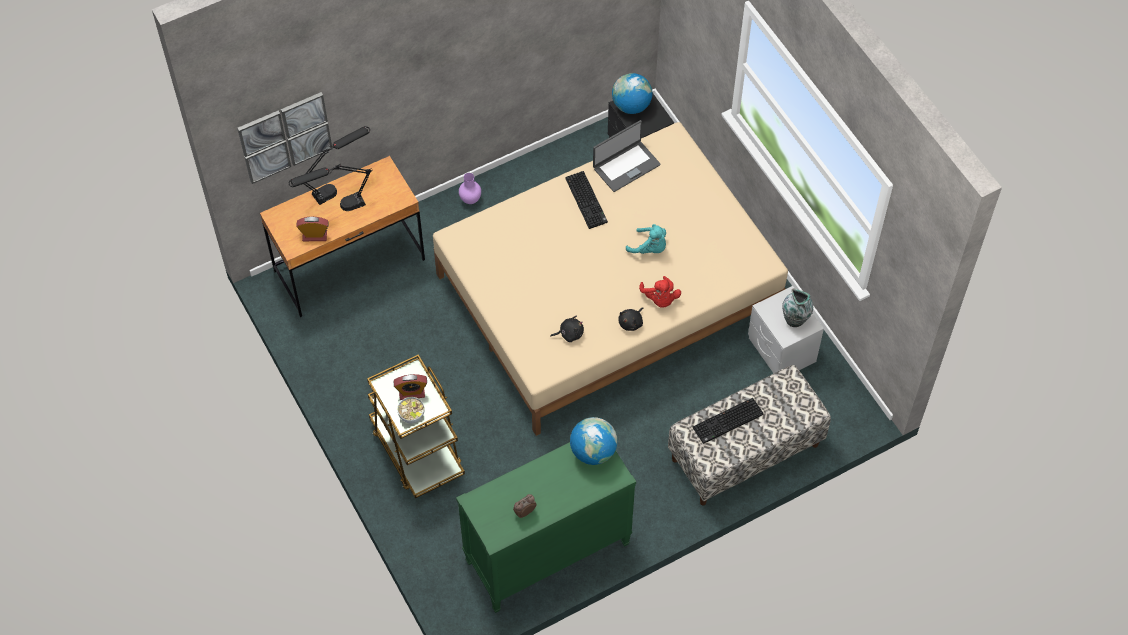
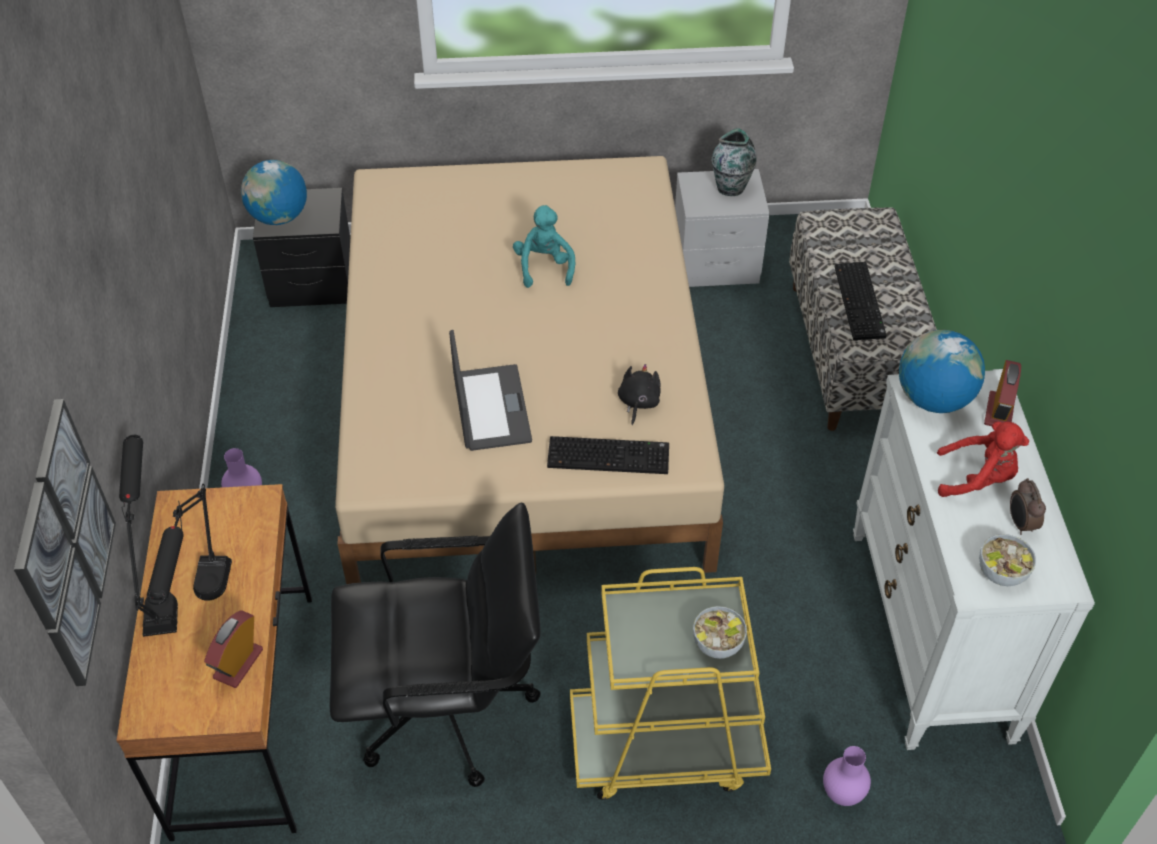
camera: 65 degrees left, 10 degrees down
(391, 348) = (447, 709): none -> black office chair
(411, 393) = (670, 628): alarm clock -> alarm clock (999, 411)
(417, 450) = (665, 745): brown cart -> yellow cart
(427, 539) = (843, 793): none -> purple vase
(488, 510) = (1001, 573): none -> bowl
(547, 554) = (931, 634): green dresser -> white dresser
(587, 200) = (416, 302): keyboard -> keyboard (609, 455)
(626, 166) = (387, 243): laptop -> laptop (490, 408)
(631, 322) = (659, 328): black plush toy -> none
(649, 248) = (544, 267): turquoise plush toy -> turquoise plush toy turned 60 degrees counterclockwise
(660, 299) = (636, 285): red plush toy -> red plush toy (977, 479)

